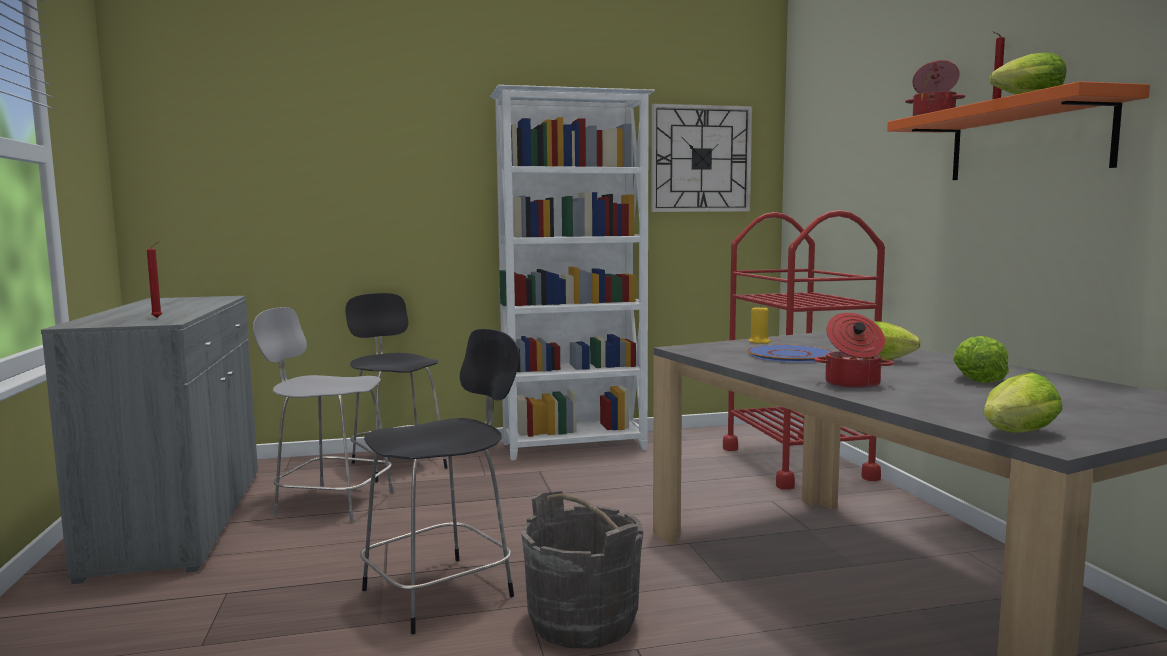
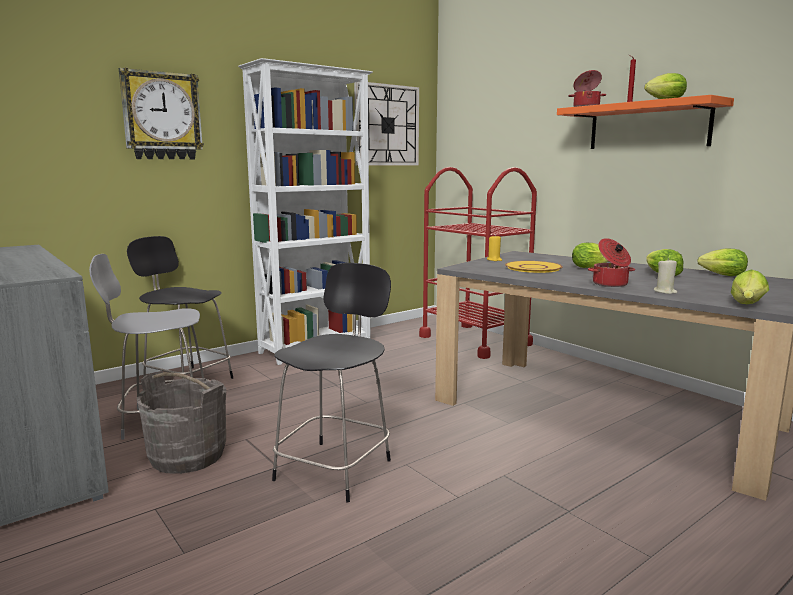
camera: 25 degrees left, 5 degrees up
(158, 317) = (31, 271): red candle -> none
(400, 158) = (162, 116): none -> wall clock
(582, 621) = (453, 466): grey bucket -> grey bucket (187, 456)
(788, 355) = (533, 268): blue plate -> yellow plate
(916, 402) = (665, 292): none -> beige candle
(1092, 387) = (720, 275): none -> lettuce

